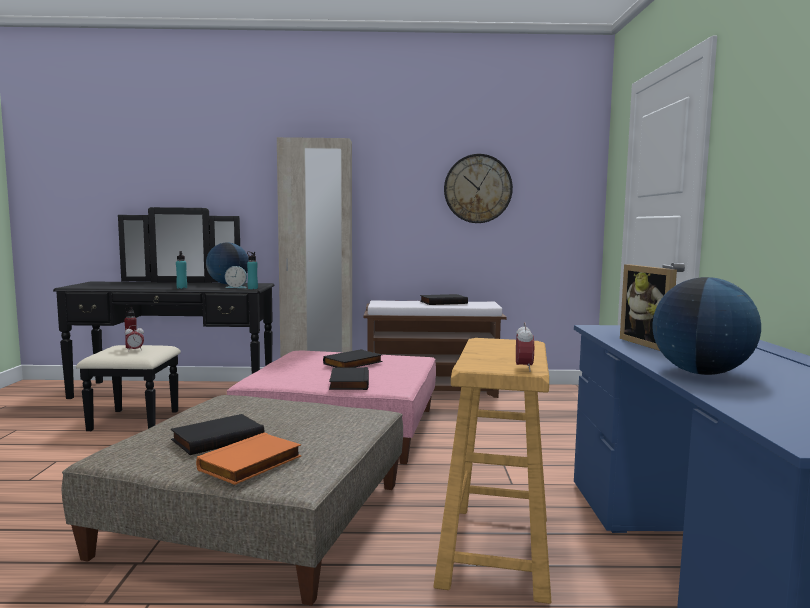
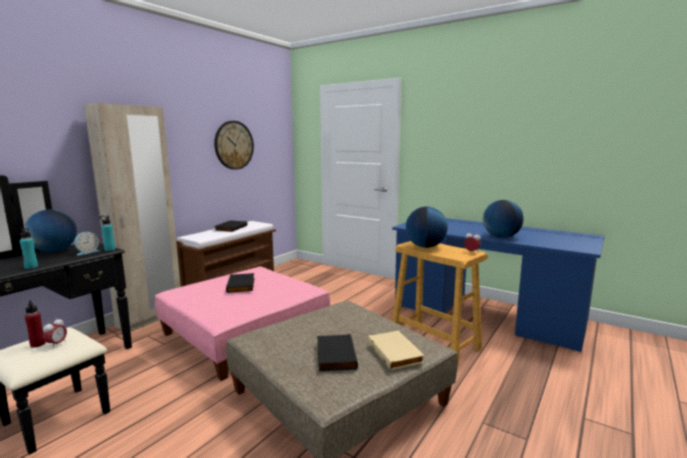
camera: 55 degrees left, 5 degrees up
(251, 464) = (396, 352): orange book -> beige book
(348, 382) = (277, 297): black book -> none
(494, 347) = (425, 247): none -> globe
(651, 344) = (448, 229): picture frame -> none

